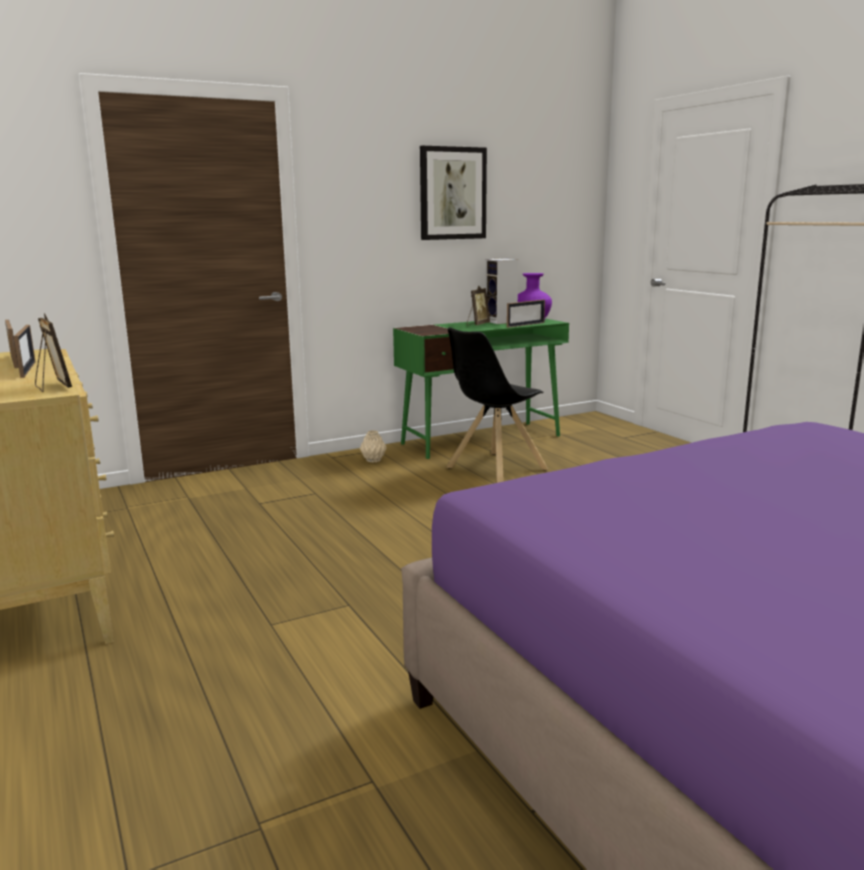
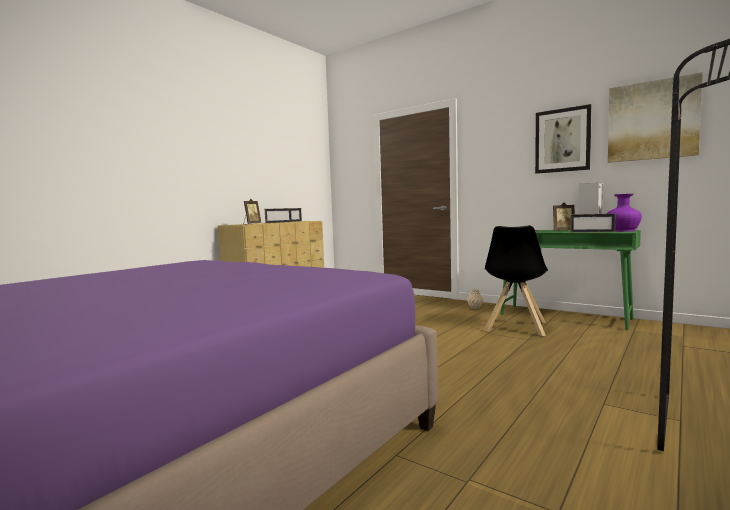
camera: 65 degrees right, 10 degrees down
(494, 469) = (515, 328): black chair -> black chair turned 90 degrees counterclockwise
(540, 182) = (652, 120): none -> picture

